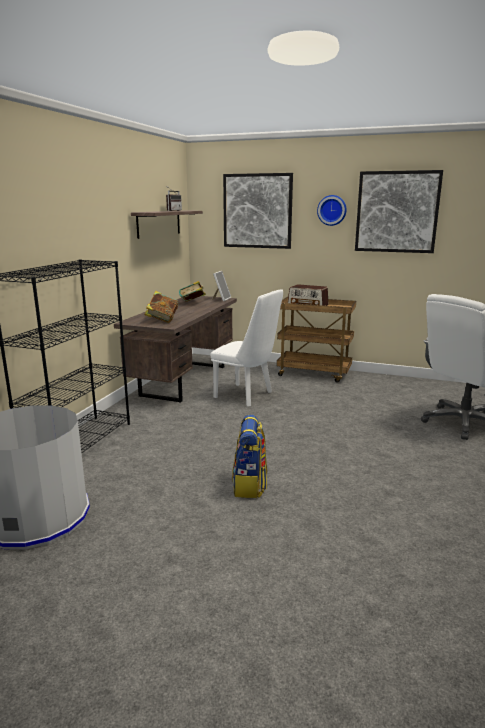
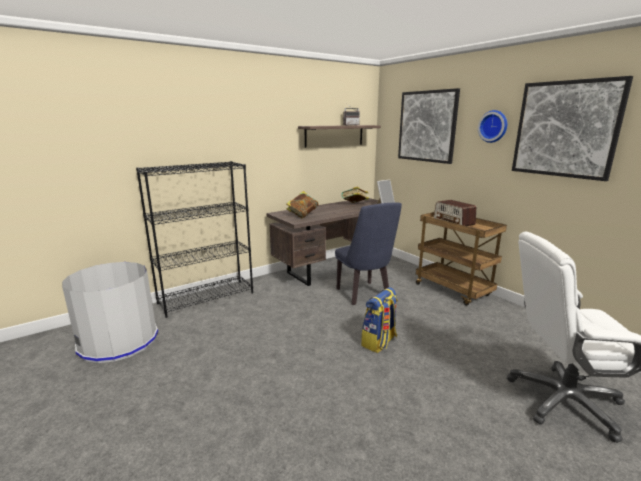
camera: 35 degrees right, 0 degrees up
(247, 396) = (365, 295): white chair -> blue chair
(250, 485) = (258, 376): backpack -> backpack (379, 342)

